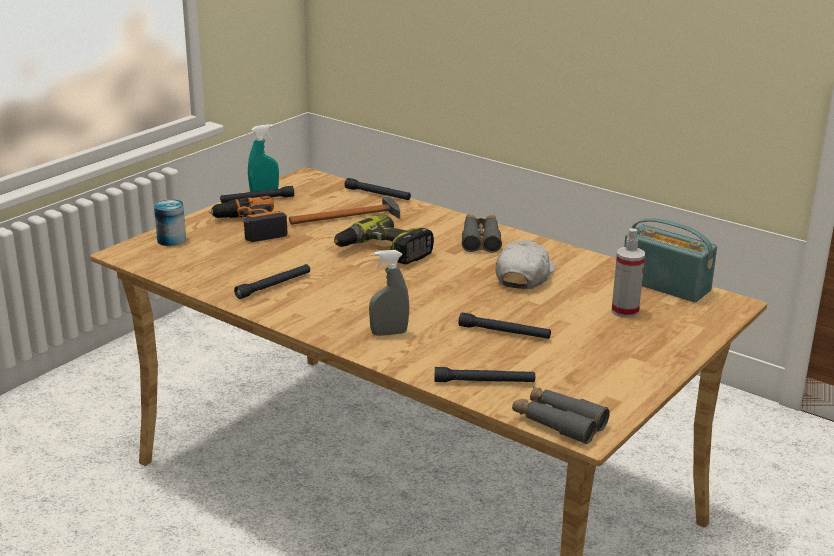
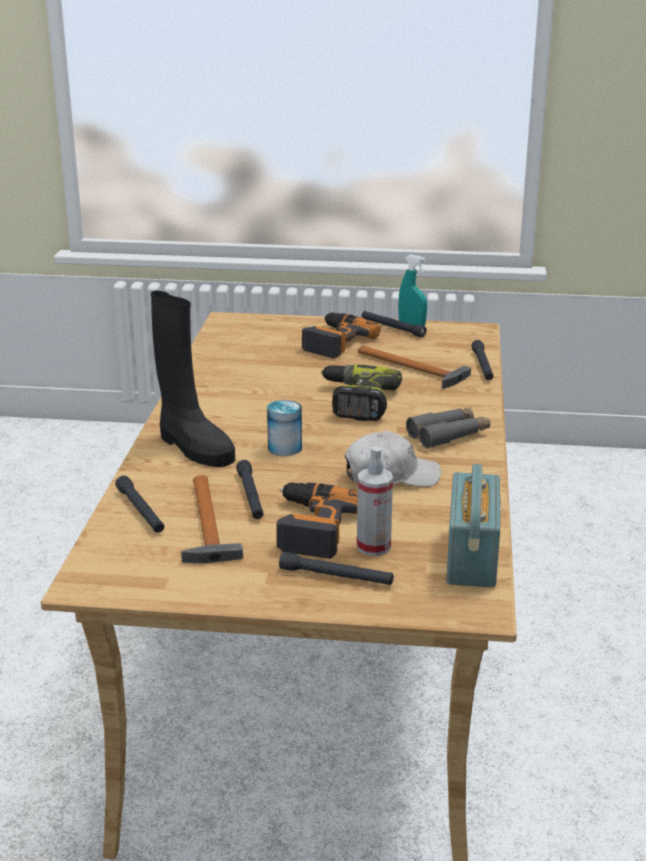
camera: 60 degrees right, 0 degrees up
(171, 240) = (269, 325): can -> can (285, 448)
(274, 286) = (231, 382): black flashlight -> black flashlight (336, 577)
(389, 333) = (193, 447): grey spray bottle -> black boot
(536, 361) = (206, 525): none -> hammer
(558, 422) = (93, 564): grey binoculars -> none
(576, 324) = (310, 527): none -> power drill

